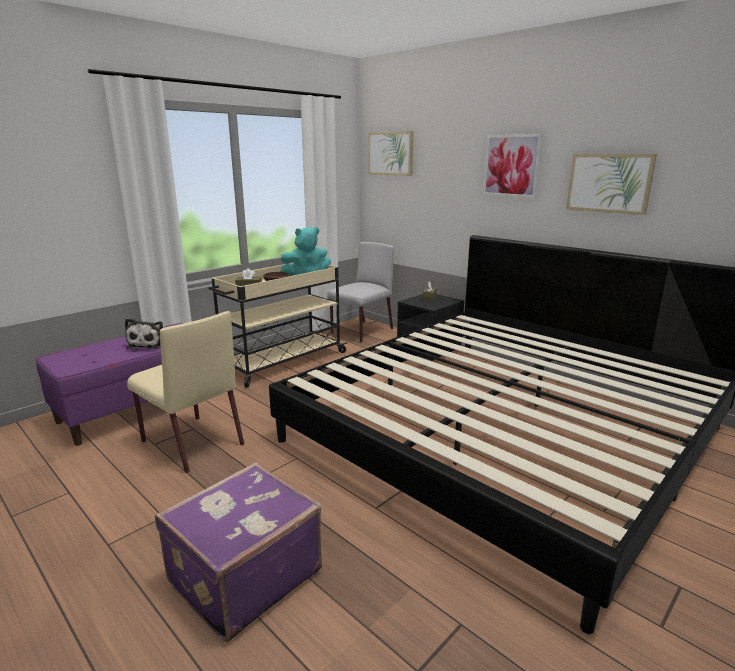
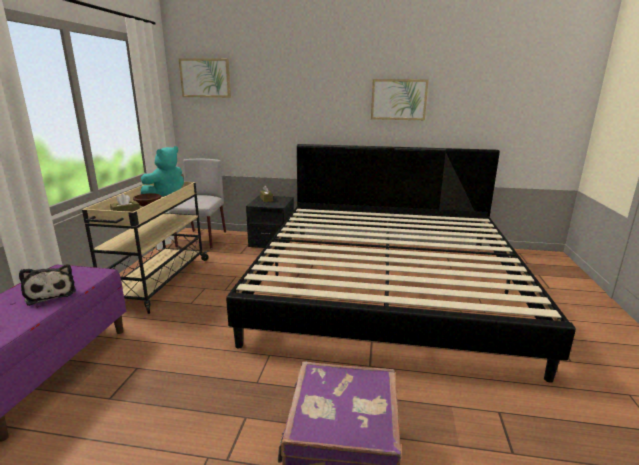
camera: 35 degrees left, 0 degrees up
(191, 442) = (152, 381): beige chair -> none
(511, 166) = (324, 88): picture -> none

